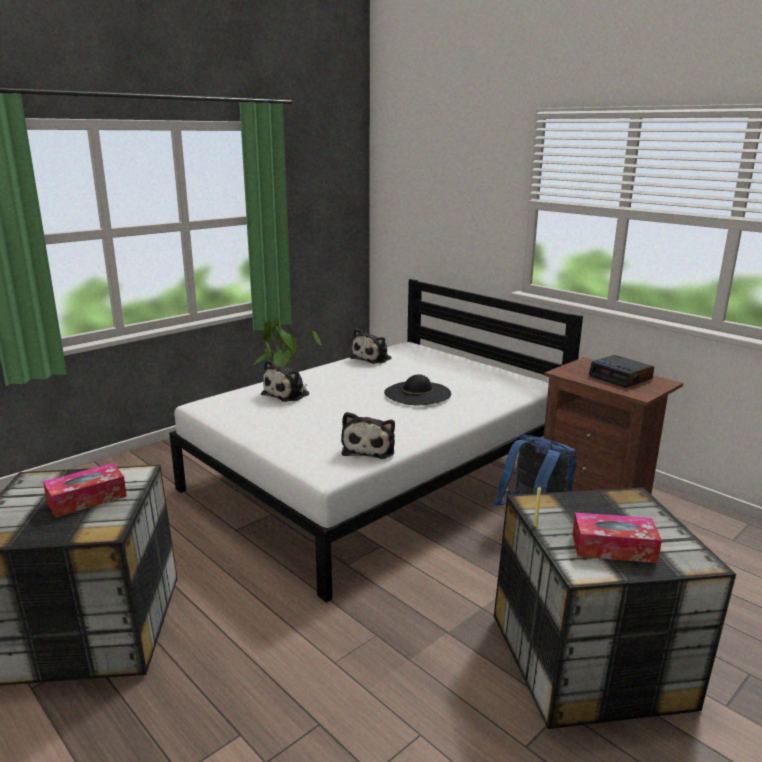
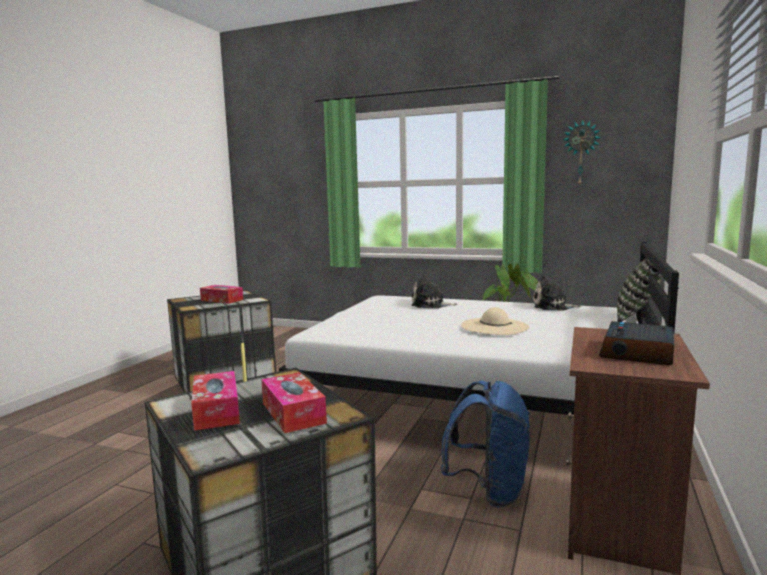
camera: 65 degrees right, 10 degrees down
(305, 187) = (581, 153): none -> wall clock
(369, 448) = (365, 334): plush toy -> none
(417, 393) = (494, 326): black hat -> beige hat
(440, 348) = (637, 317): none -> pillow
(628, 514) = (293, 413): none -> tissue box

